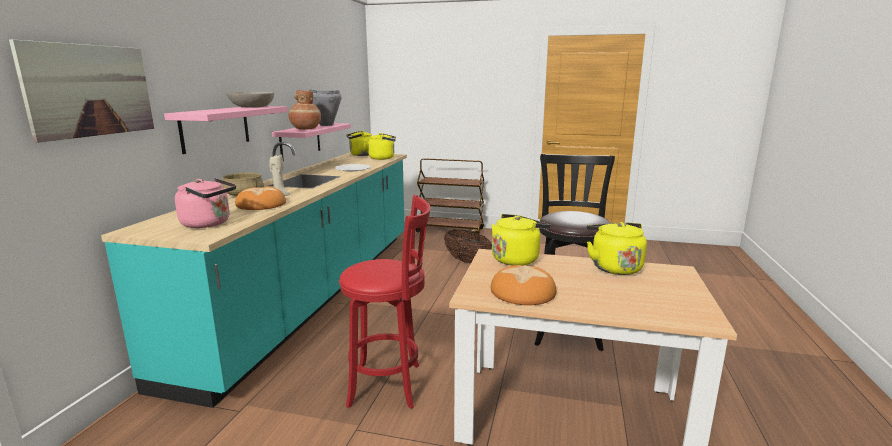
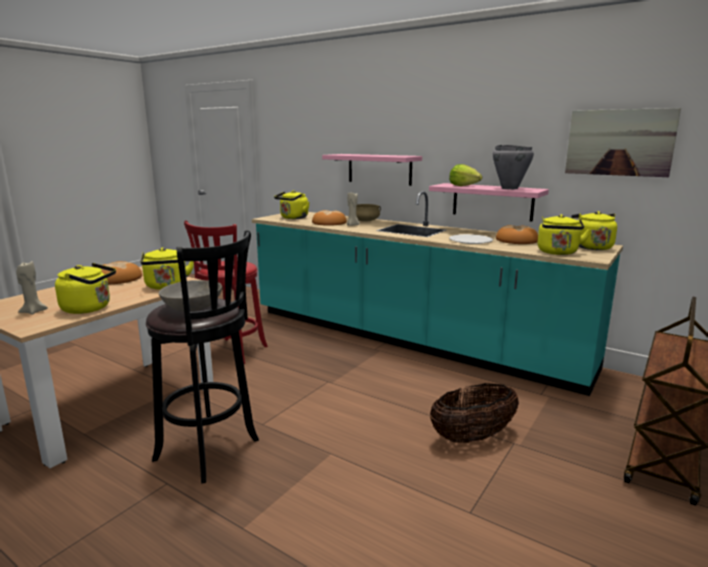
camera: 110 degrees right, 0 degrees up
(90, 90) = (305, 138): picture -> picture (619, 142)
(209, 224) = (293, 218): pink kettle -> yellow kettle
(252, 107) = (392, 155): grey bowl -> grey bowl (192, 307)
(305, 129) = (463, 186): brown vase -> lettuce
(346, 163) = (516, 240): none -> bread
(661, 286) = (33, 312): none -> beige candle

